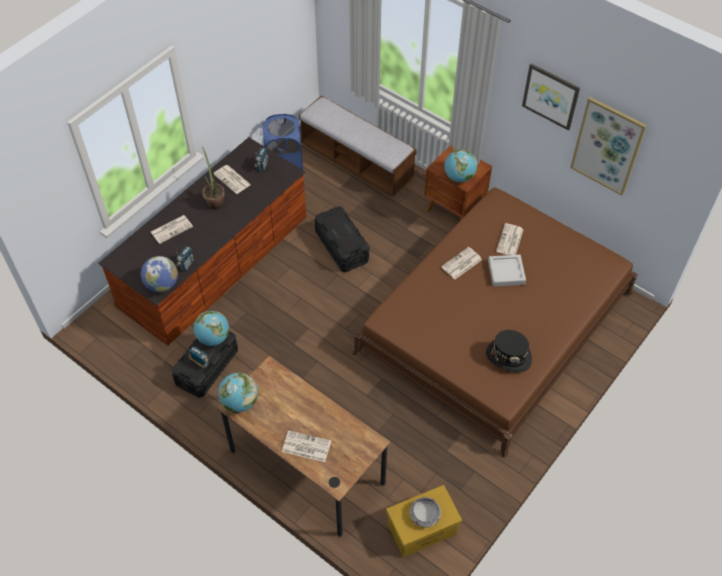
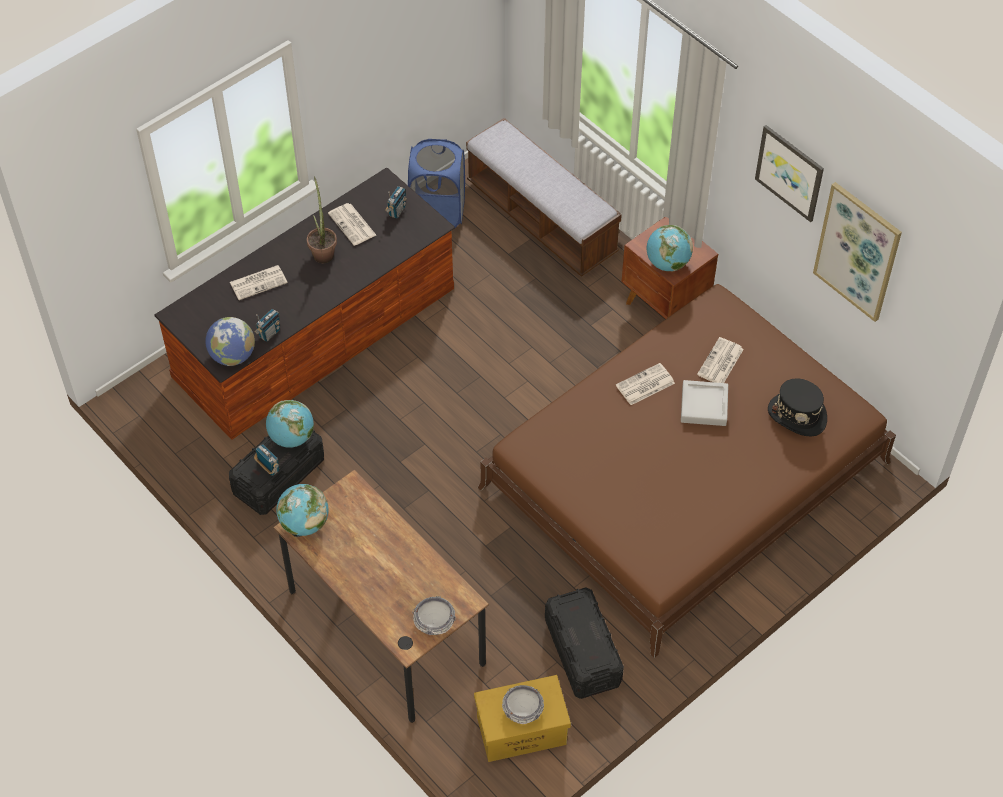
camera: 10 degrees right, 0 degrees up
(305, 446) = (378, 593): newspaper -> none
(342, 246) = (494, 338): black storage box -> black storage box (582, 652)
(353, 461) = (434, 621): none -> bowl
(508, 356) = (679, 520): black hat -> black hat (797, 415)

